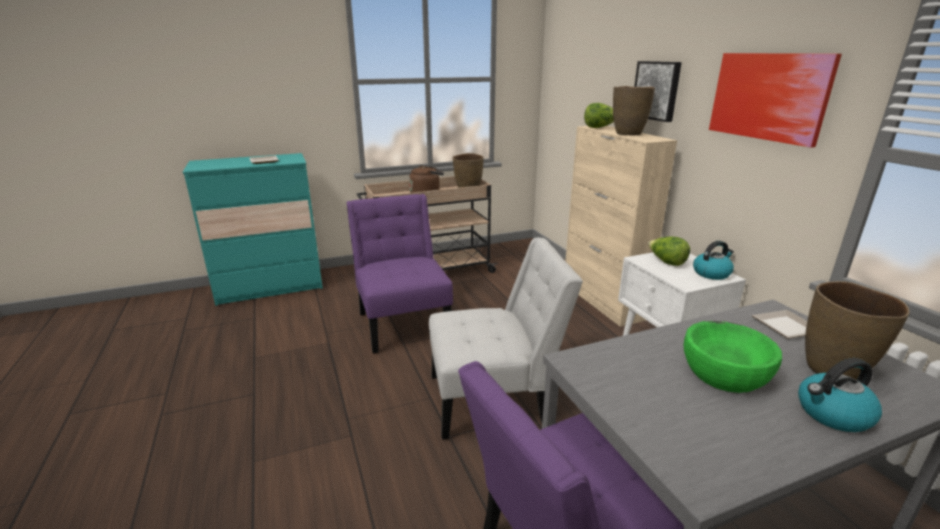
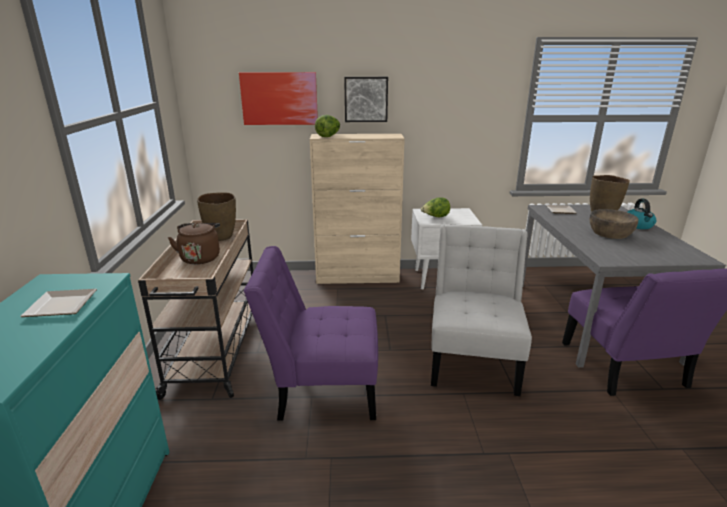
camera: 70 degrees left, 0 degrees up
(628, 134) = (366, 136): brown vase -> none
(711, 273) = (458, 212): kettle -> none
(724, 373) = (610, 233): green bowl -> brown bowl
(768, 96) = (463, 96): picture -> picture (279, 98)

